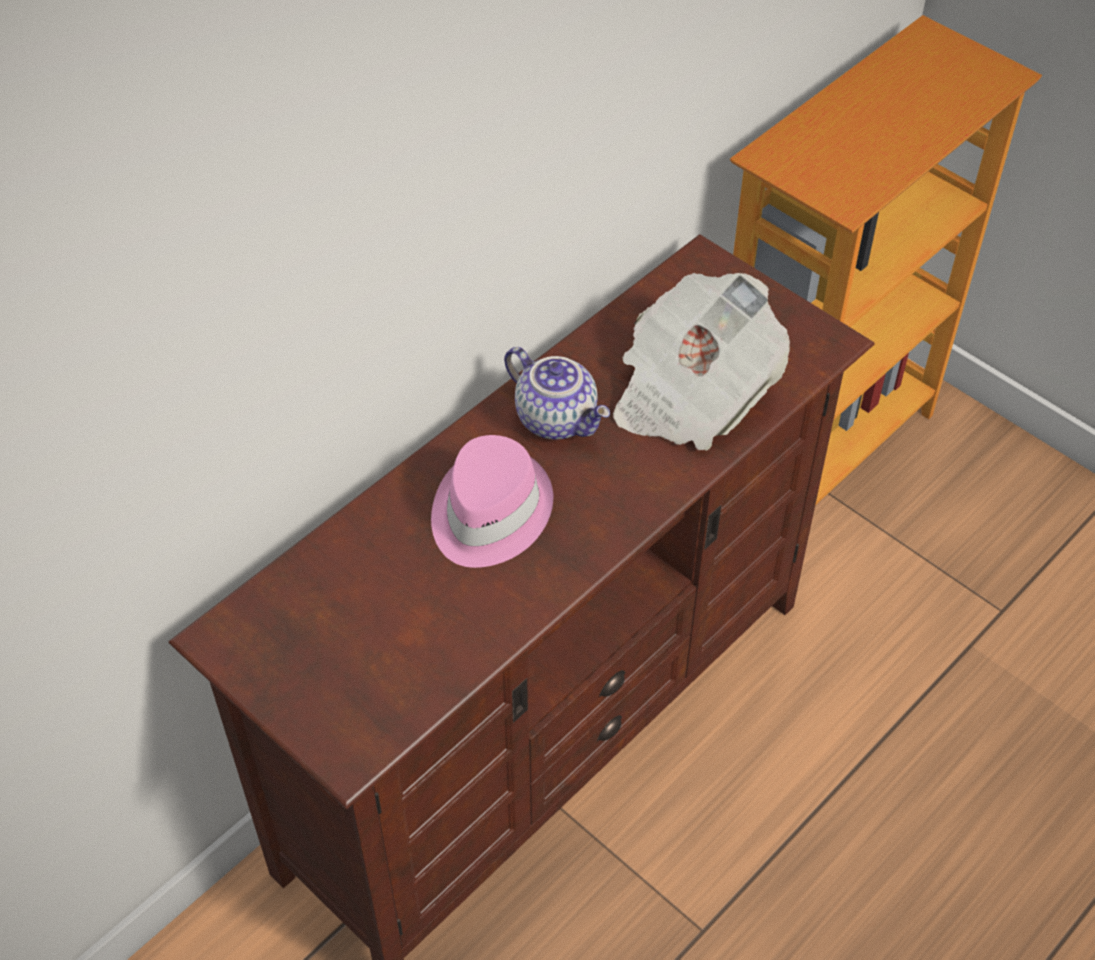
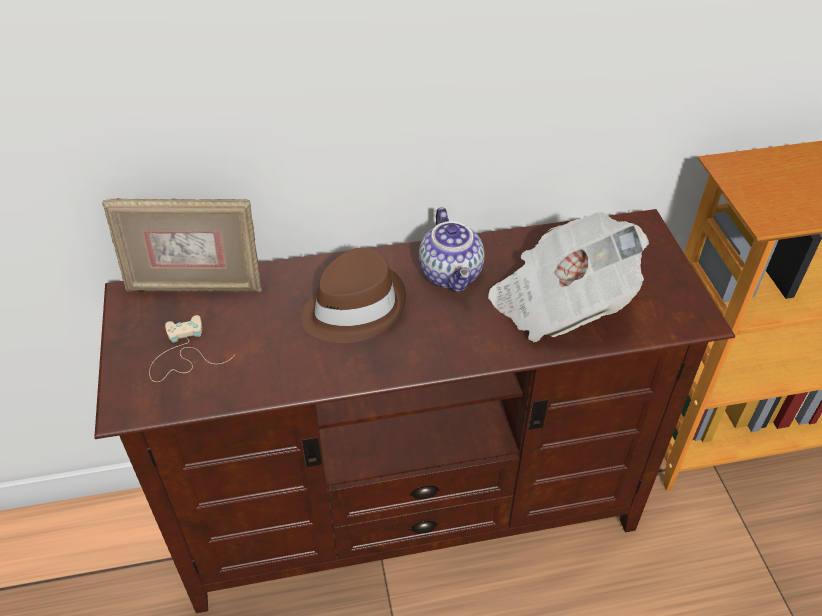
camera: 35 degrees right, 5 degrees down
(286, 585) = (195, 286): none -> picture frame
(353, 666) = (183, 354): none -> beige game controller
(488, 512) = (353, 307): pink hat -> brown hat

